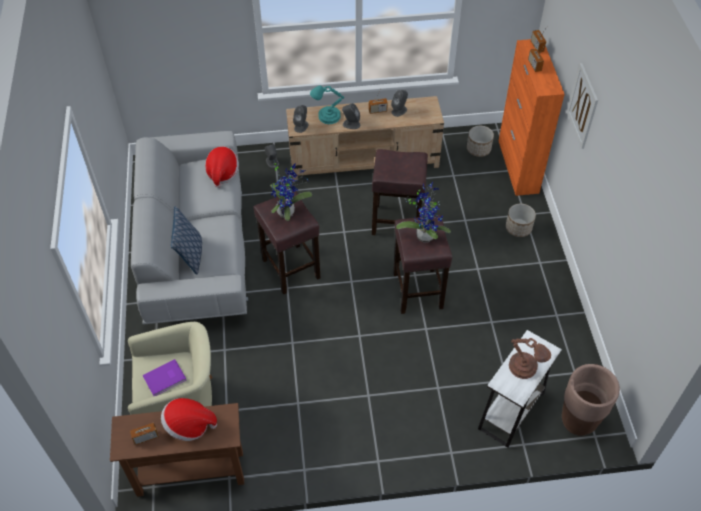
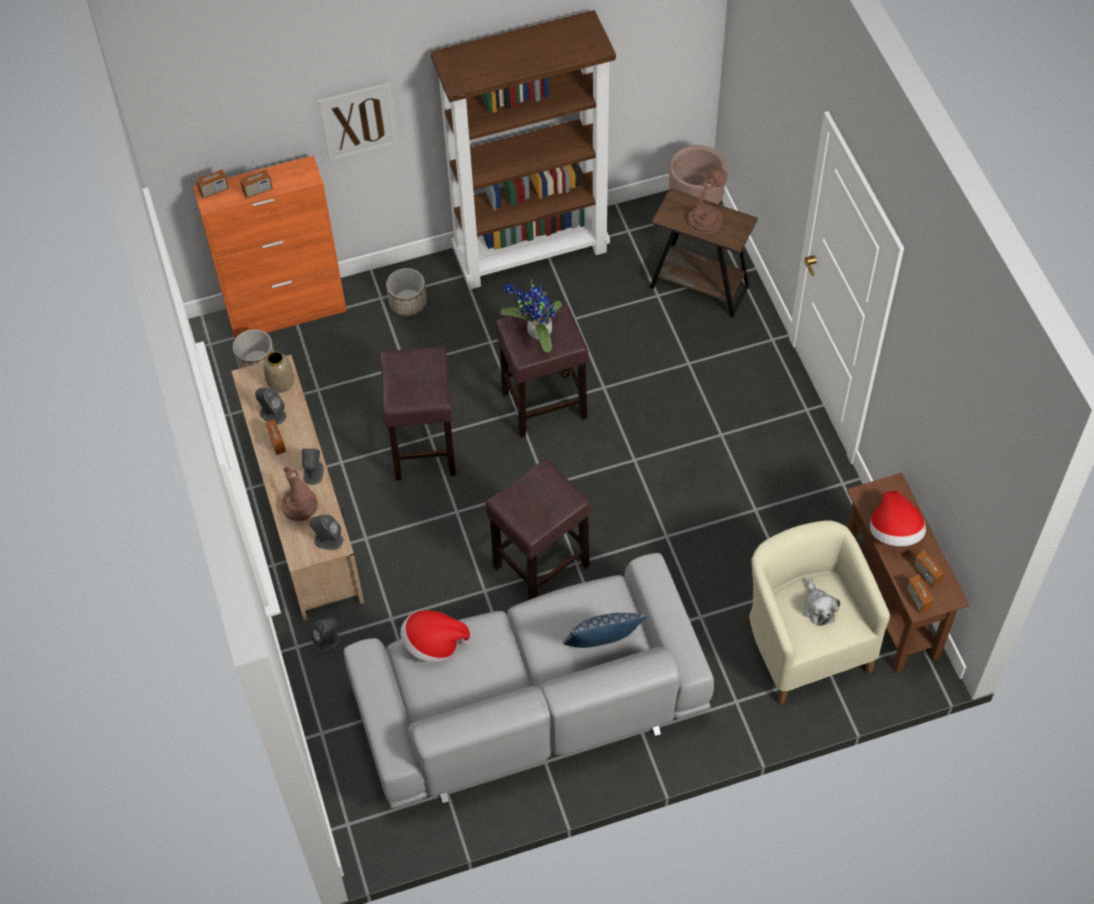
camera: 100 degrees left, 5 degrees up
(128, 425) = (918, 599): none -> radio
(165, 379) = (818, 608): purple book -> plush toy
(288, 211) = (531, 499): potted plant -> none
(327, 117) = (301, 508): turquoise table lamp -> brown table lamp
(422, 116) = (281, 383): none -> vase
(511, 410) = (699, 287): white side table -> brown side table
(558, 305) = (532, 251): none -> brown bookcase

